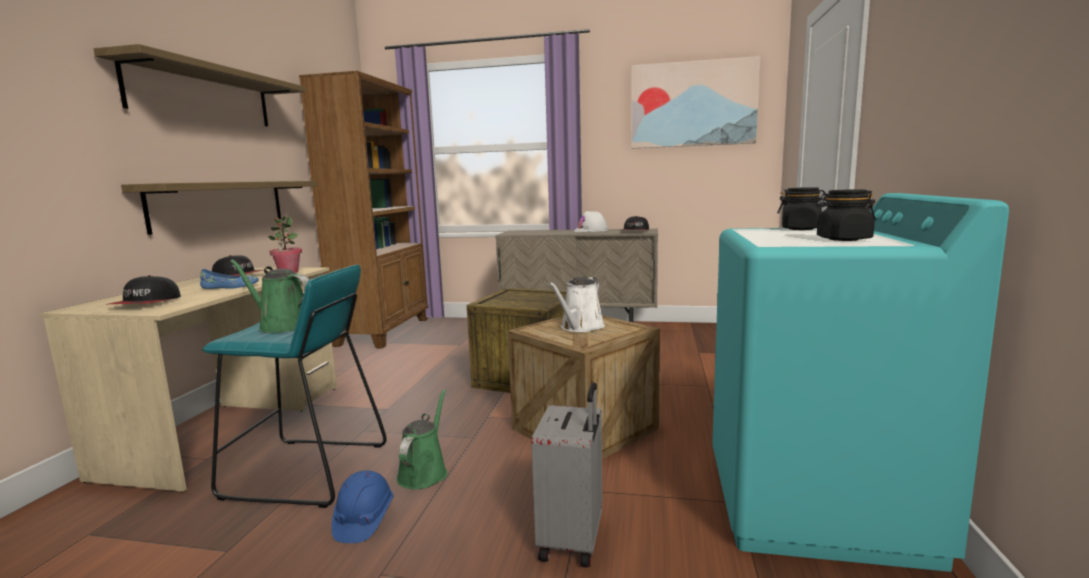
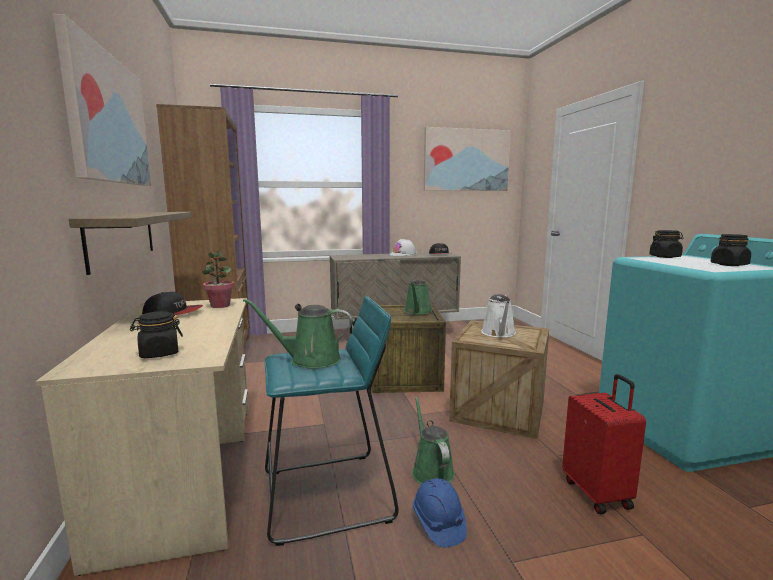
camera: 25 degrees left, 0 degrees up
(146, 303) = (159, 353): cap -> black jar
(202, 95) = (107, 119): shelf -> picture
(230, 287) = (203, 326): blue shoe -> none
(539, 297) = (417, 311): none -> green watering can
(573, 540) = (598, 493): grey suitcase -> red suitcase

